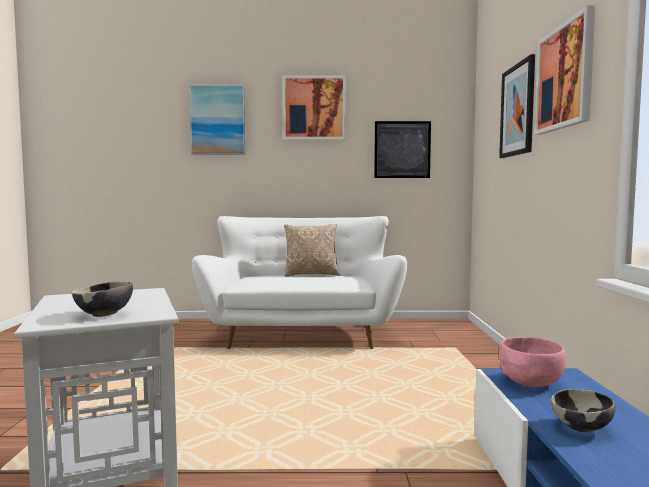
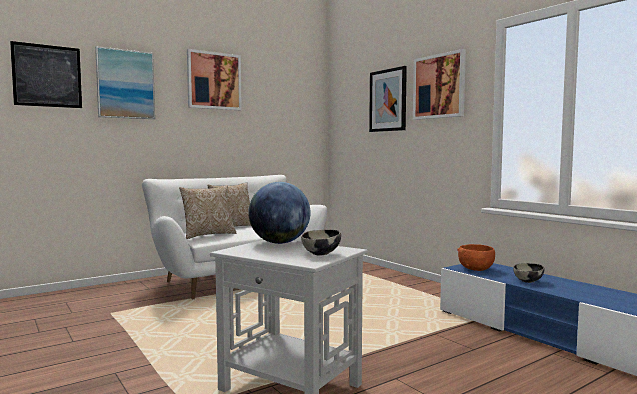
camera: 35 degrees left, 0 degrees up
(138, 294) = (279, 243): none -> globe
(261, 280) = (208, 235): none -> pillow
(402, 149) = (282, 120): picture -> picture (47, 76)
(531, 382) = (475, 269): pink bowl -> orange bowl

